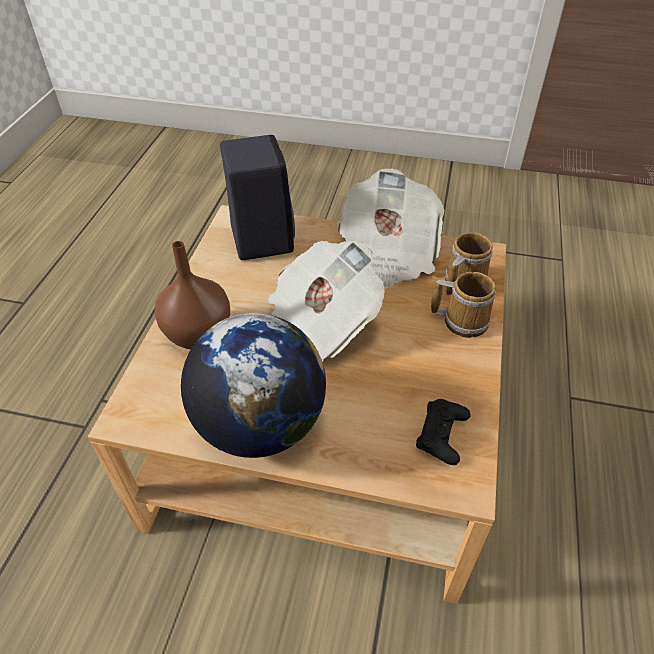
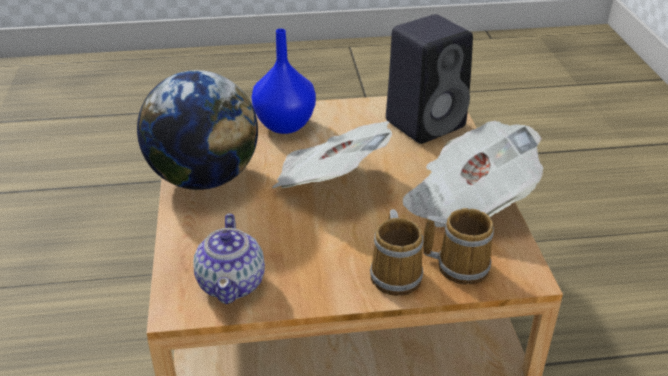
camera: 70 degrees right, 10 degrees down
(200, 334) = (285, 125): brown vase -> blue vase
(442, 434) = (232, 283): black game controller -> teapot

